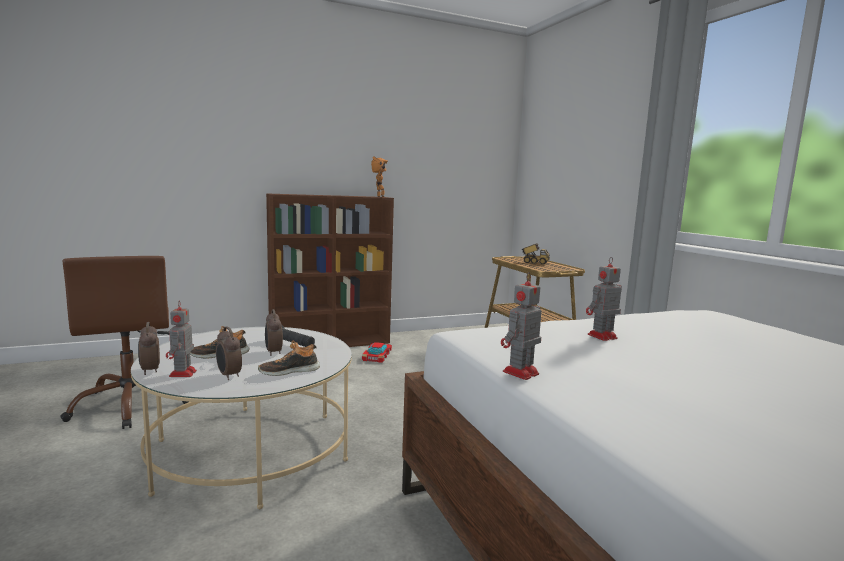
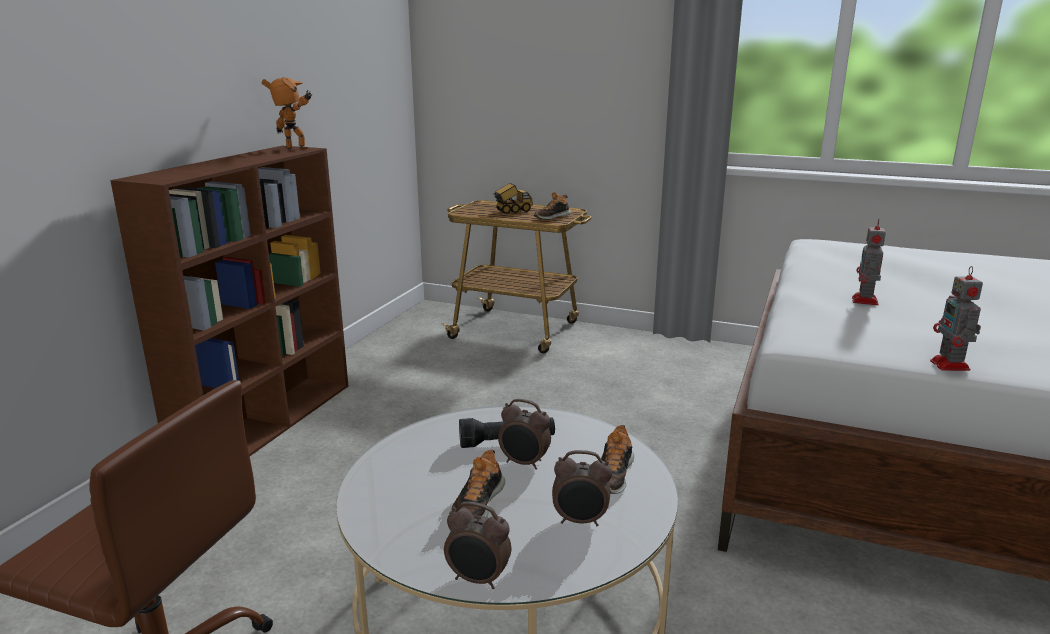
camera: 45 degrees left, 10 degrees up
(182, 374) = (529, 555): toy robot -> none
(377, 356) = (374, 412): toy car -> none
(547, 268) = (551, 217): none -> shoe

